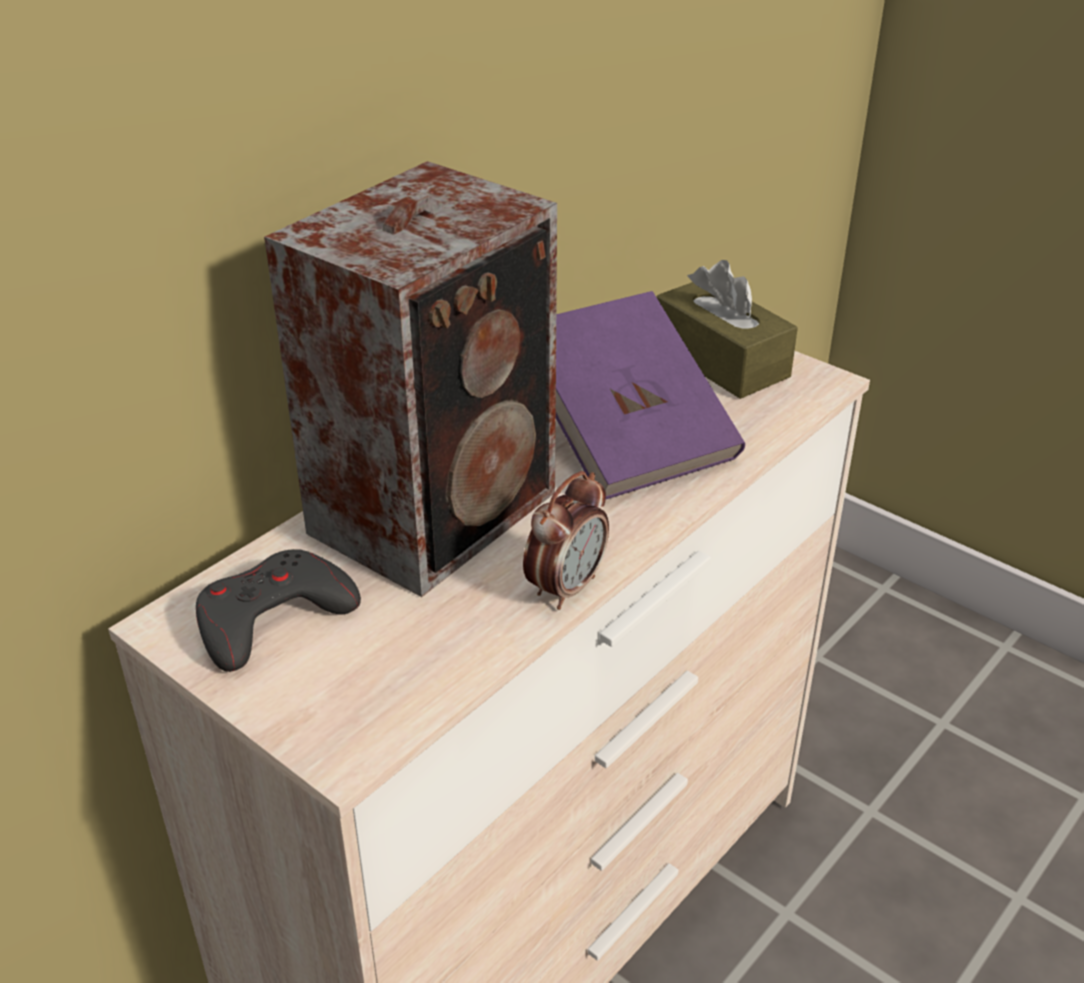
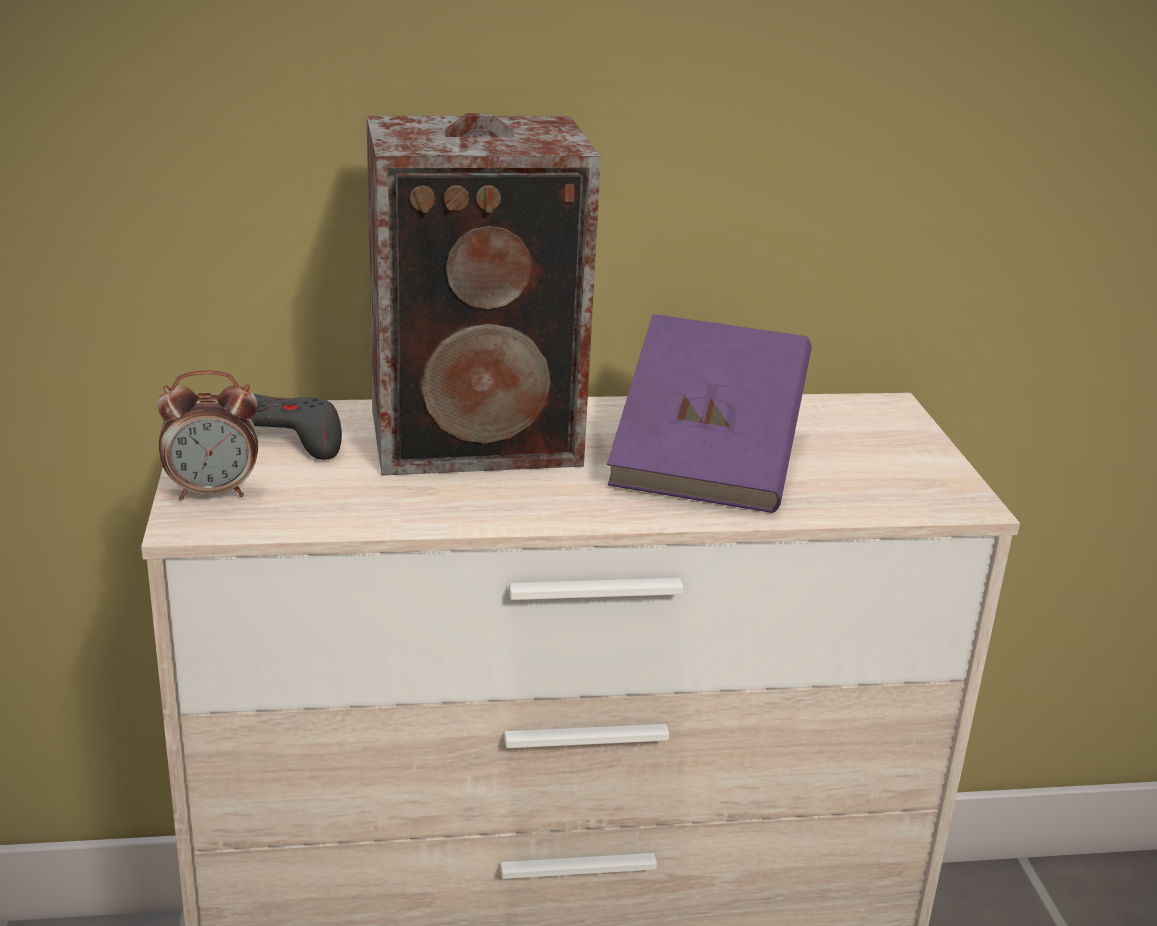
camera: 40 degrees right, 10 degrees down
(566, 587) = (487, 519): alarm clock -> alarm clock (213, 492)
(720, 360) = (888, 451): brown tissue box -> none

